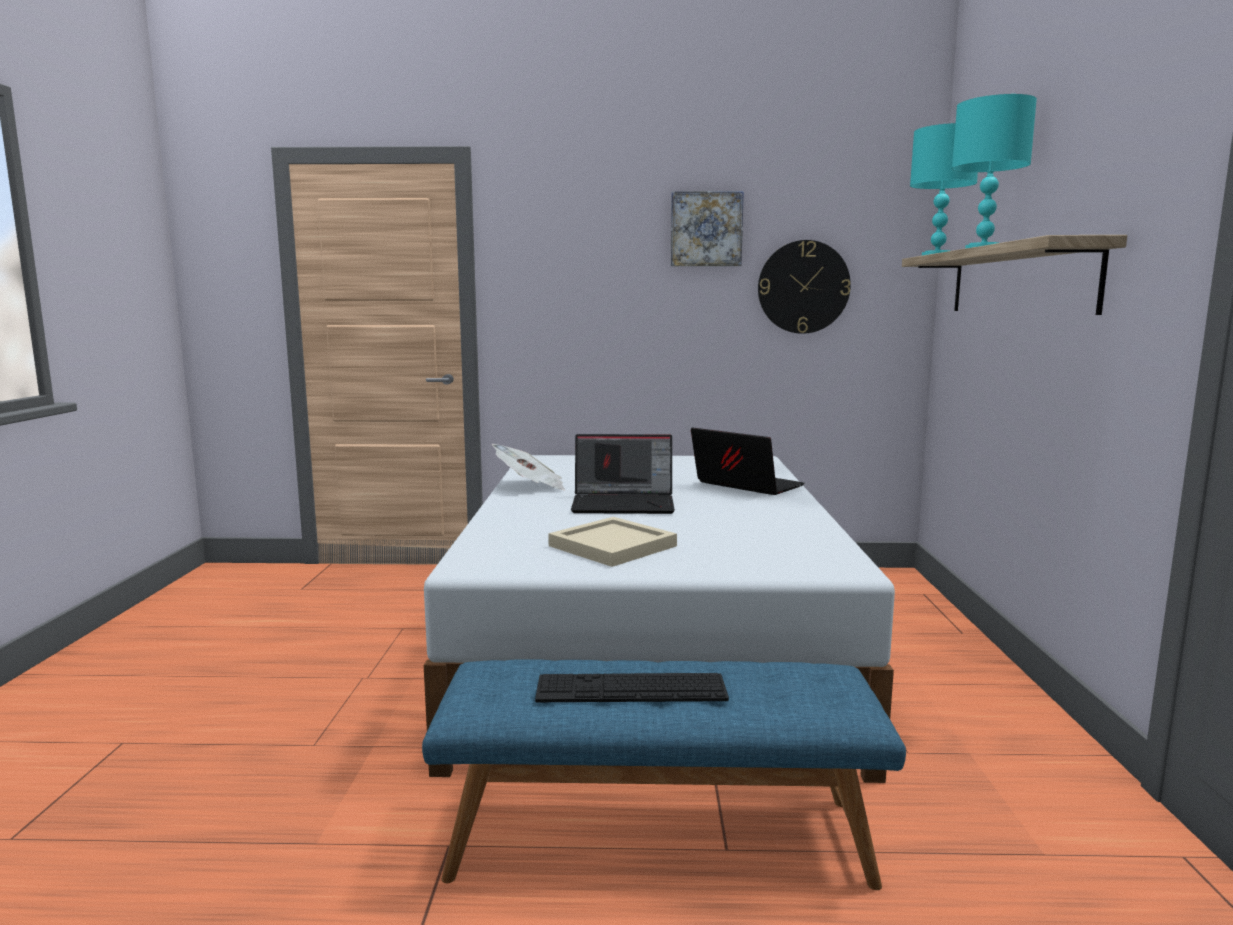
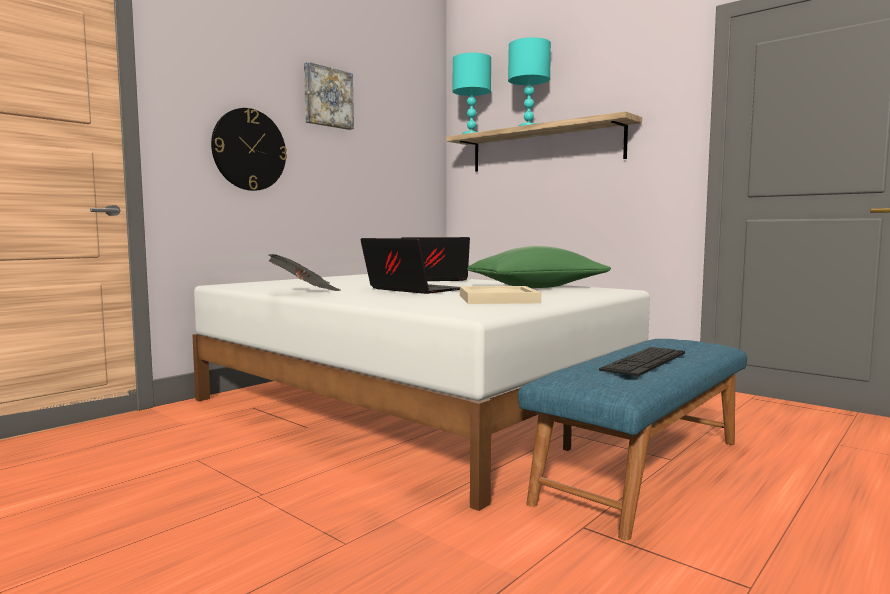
camera: 50 degrees left, 5 degrees down
(624, 504) = (409, 290): laptop -> laptop turned 90 degrees counterclockwise
(775, 533) = (538, 287): none -> green pillow
(803, 287) = (385, 150): wall clock -> wall clock (249, 150)

